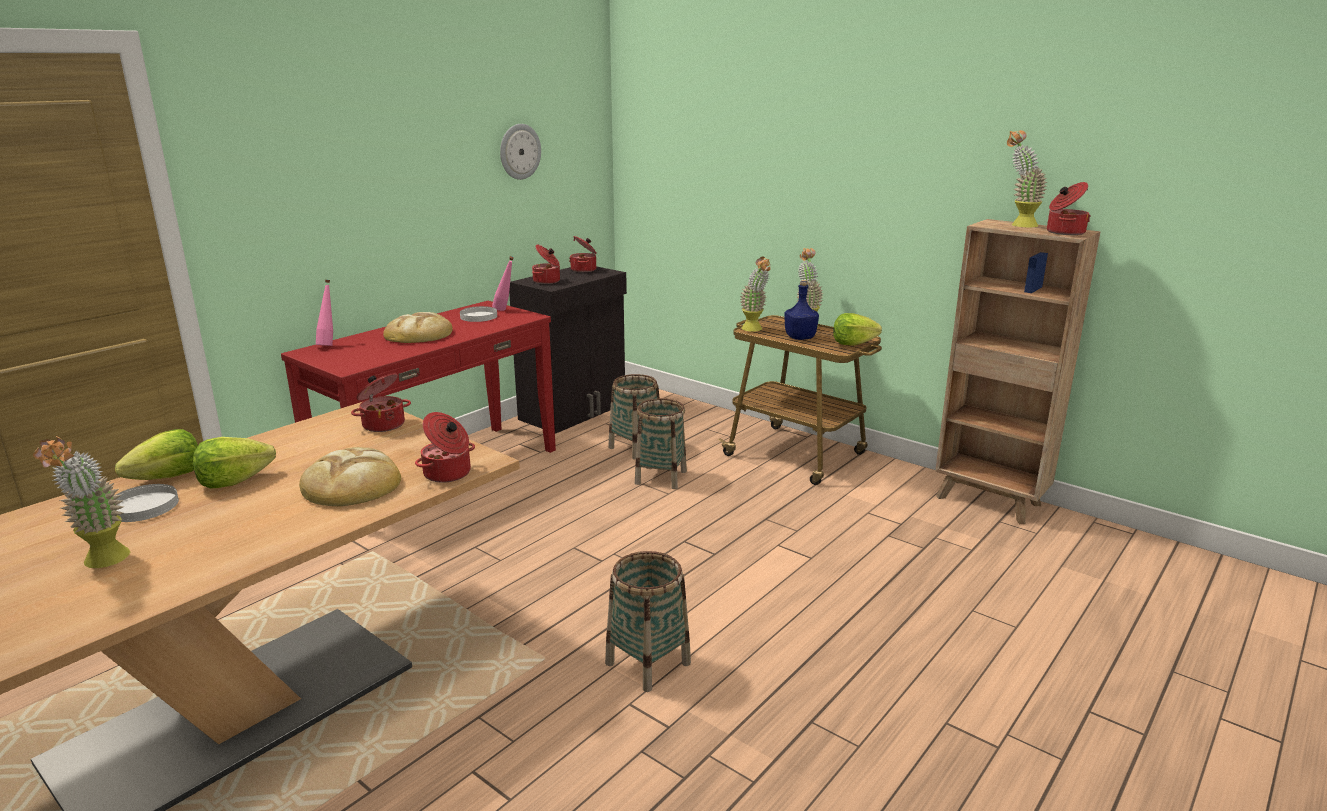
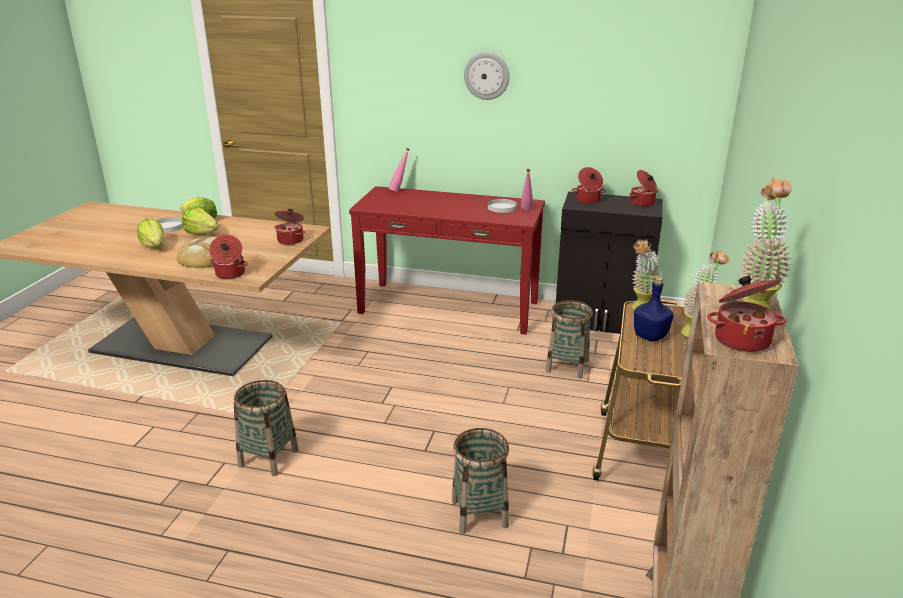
camera: 65 degrees right, 5 degrees up
(102, 563) = (113, 238): potted plant -> none
(419, 334) = (444, 204): bread -> none
(519, 151) = (606, 84): wall clock -> wall clock (487, 76)
(661, 477) = (527, 392): basket -> basket (479, 513)
(853, 343) = (665, 366): lettuce -> lettuce (154, 246)

